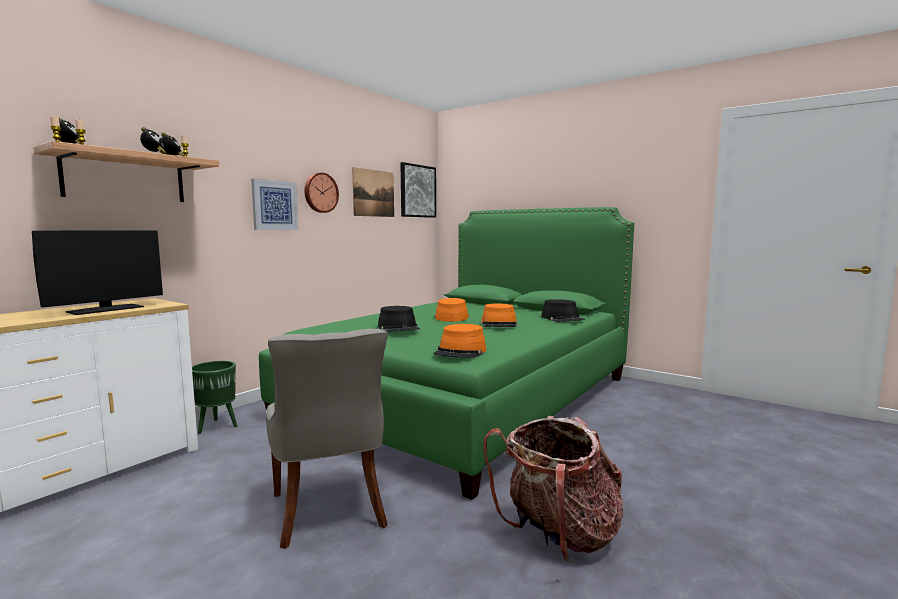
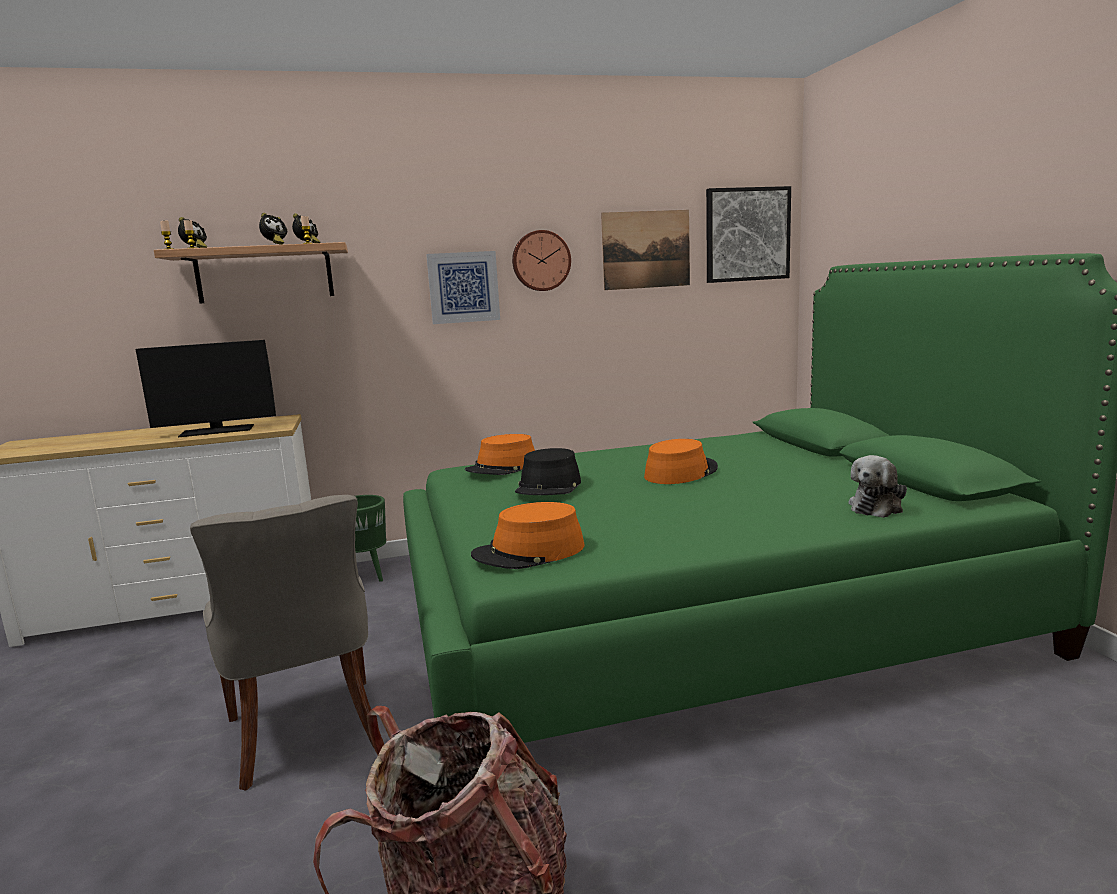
camera: 40 degrees right, 5 degrees up
(330, 511) = (307, 733): grey chair -> grey chair turned 45 degrees counterclockwise
(499, 324) = (721, 502): orange hat -> orange hat (502, 467)
(562, 319) = (877, 507): black hat -> plush toy

